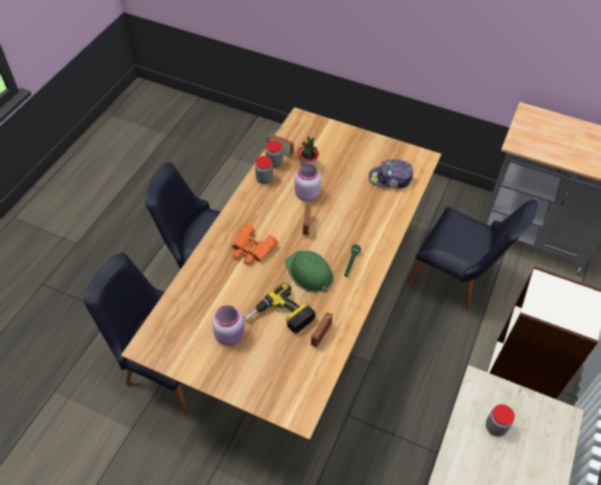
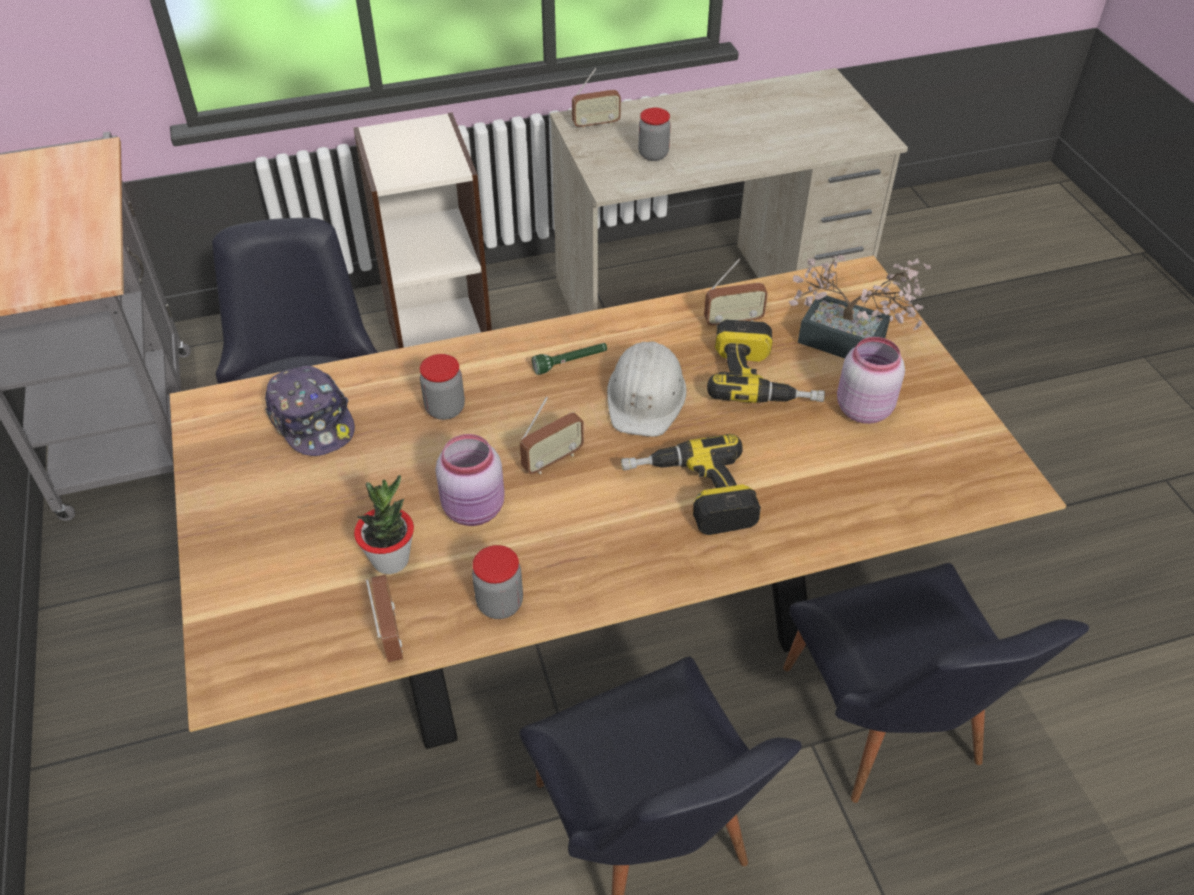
camera: 130 degrees left, 5 degrees down
(251, 250) = (690, 495): orange binoculars -> power drill
(265, 367) = (851, 344): none -> potted plant
(274, 163) = (435, 621): jar -> jar (445, 409)
(309, 273) = (646, 396): green hard hat -> white hard hat
(552, 423) = (596, 124): none -> radio

